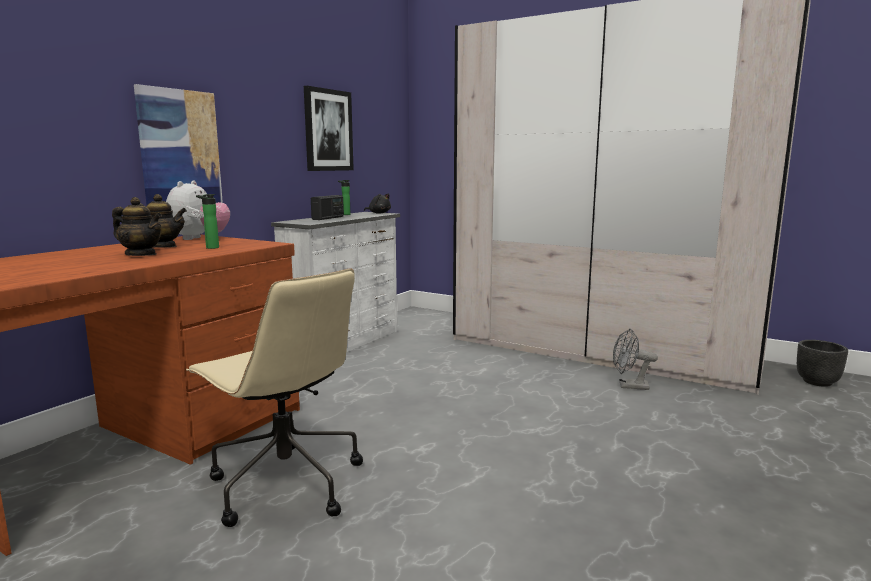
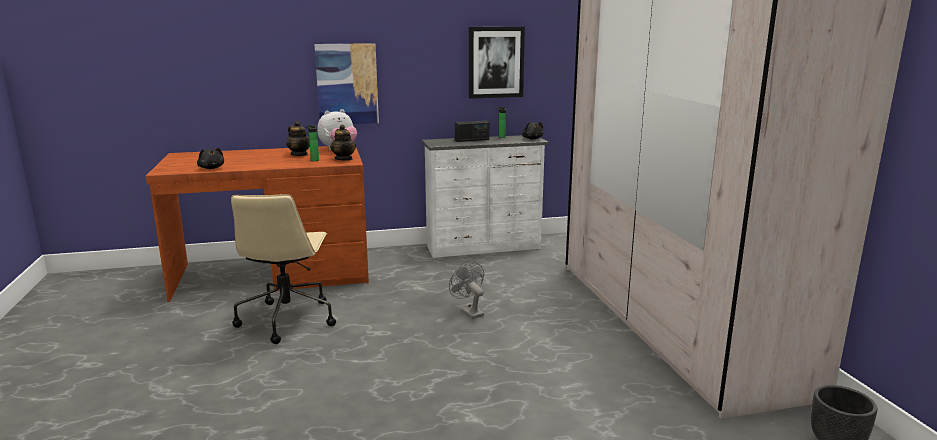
camera: 45 degrees right, 5 degrees up
(73, 272) = (211, 168): none -> black plush toy
(141, 255) = (271, 160): teapot -> teapot (344, 159)
(629, 386) = (612, 358): grey fan -> grey fan (469, 312)

